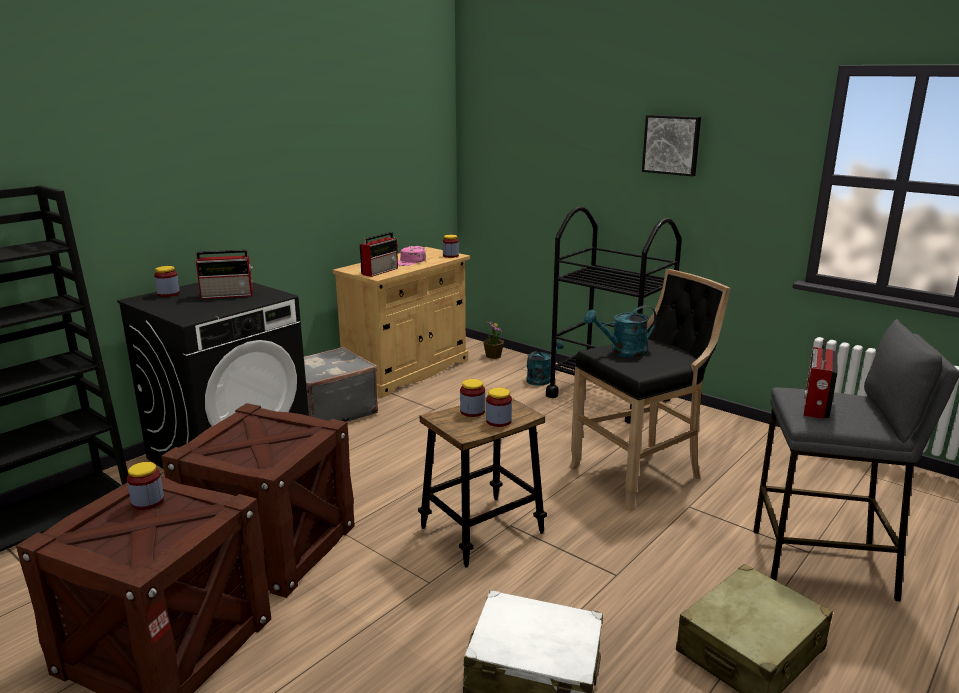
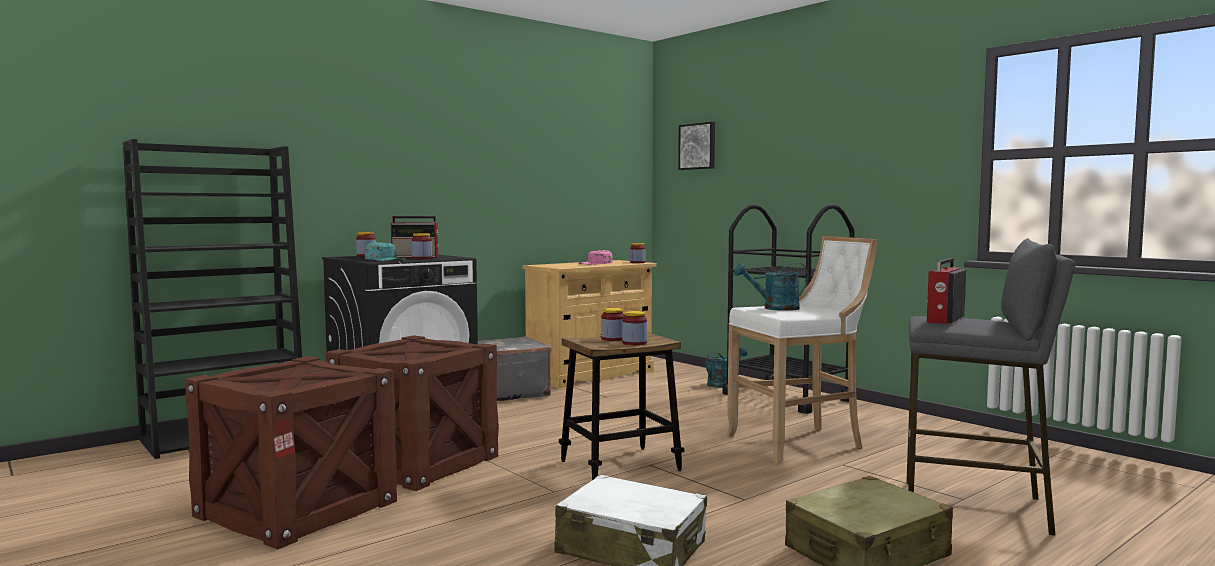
camera: 10 degrees right, 15 degrees down
(148, 501) = (302, 369): jar -> jar (422, 258)
(198, 310) = (385, 259): none -> turquoise cap
(380, 271) = (565, 266): radio -> none
(493, 356) = (680, 369): potted plant -> none
(640, 474) = (799, 443): black stool -> white stool
(672, 145) = (842, 143): picture -> picture (698, 146)

